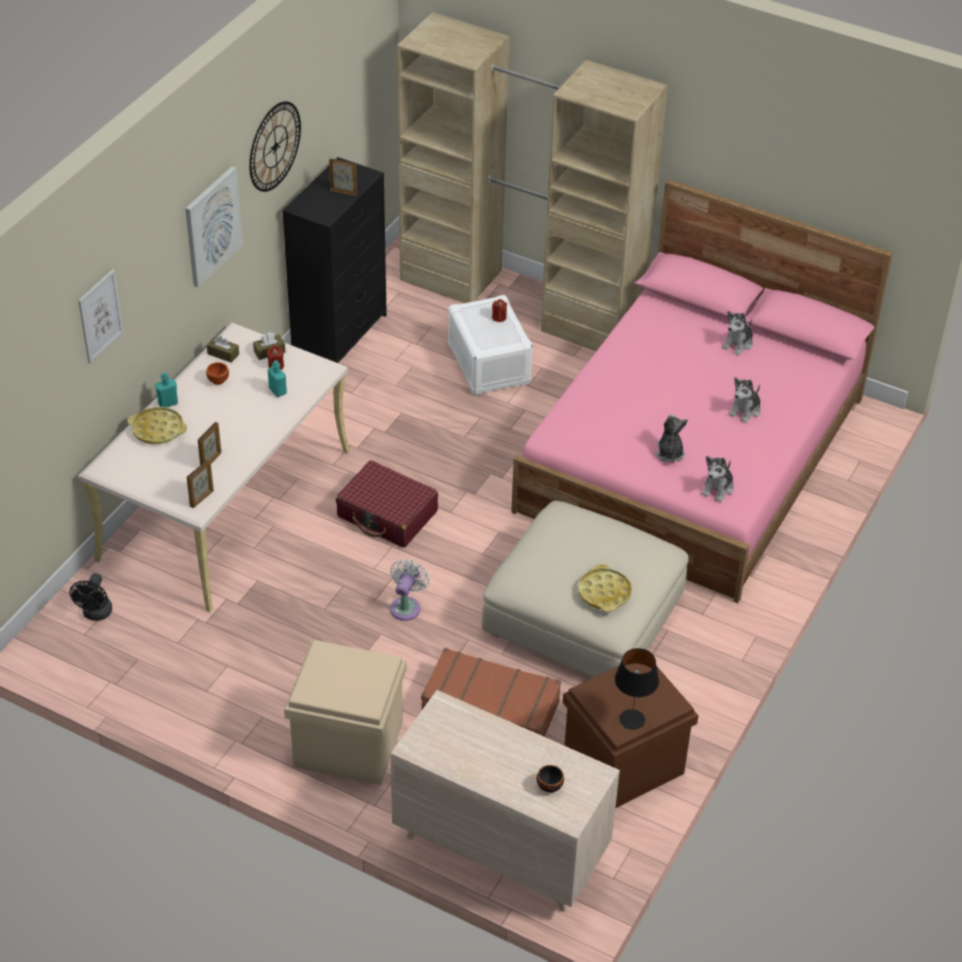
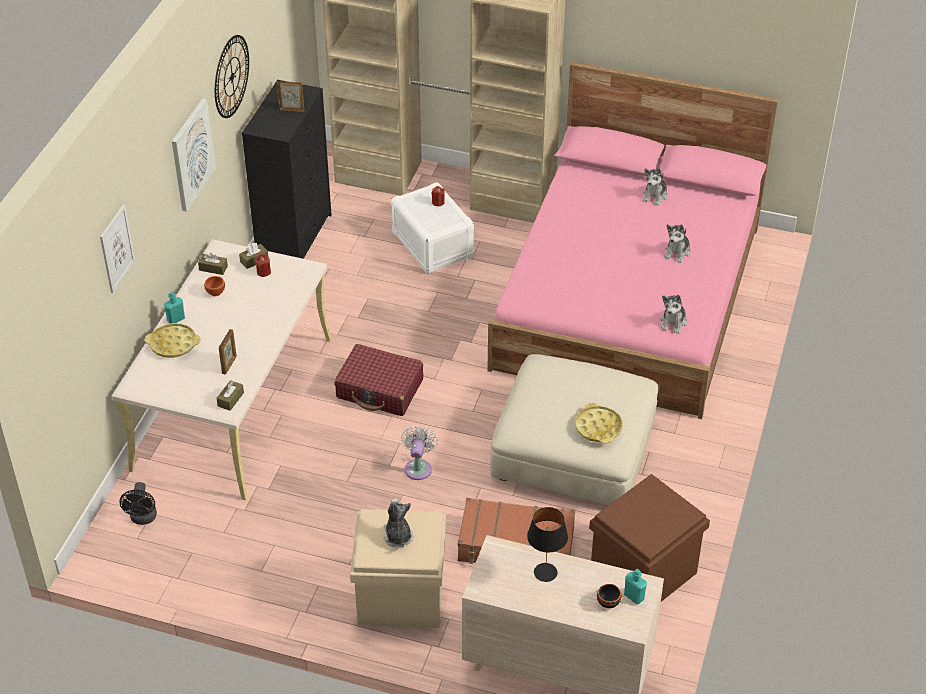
camera: 10 degrees left, 0 degrees up
(202, 498) = (230, 399): picture frame -> brown tissue box
(277, 391) = (271, 294): turquoise bottle -> turquoise bottle (634, 596)
(632, 720) = (657, 533): black table lamp -> black table lamp (545, 572)
(669, 453) = (623, 298): plush toy -> plush toy (398, 536)

